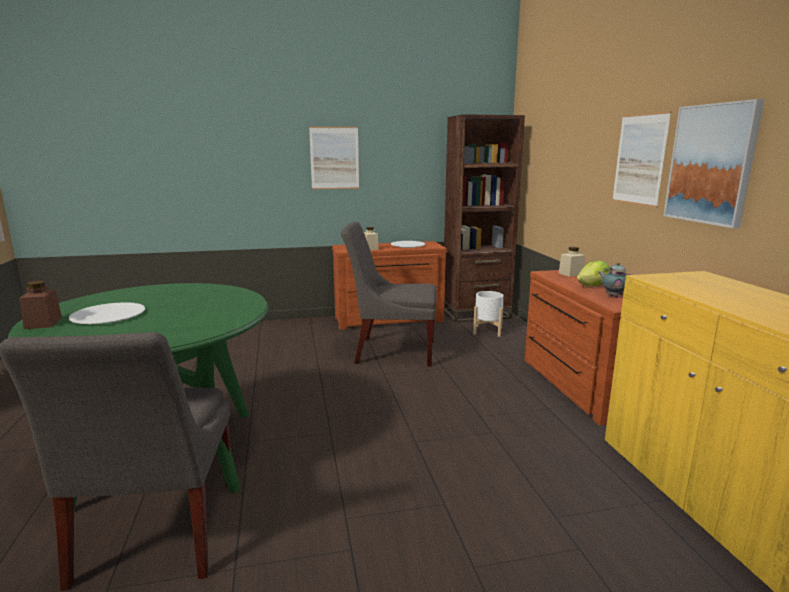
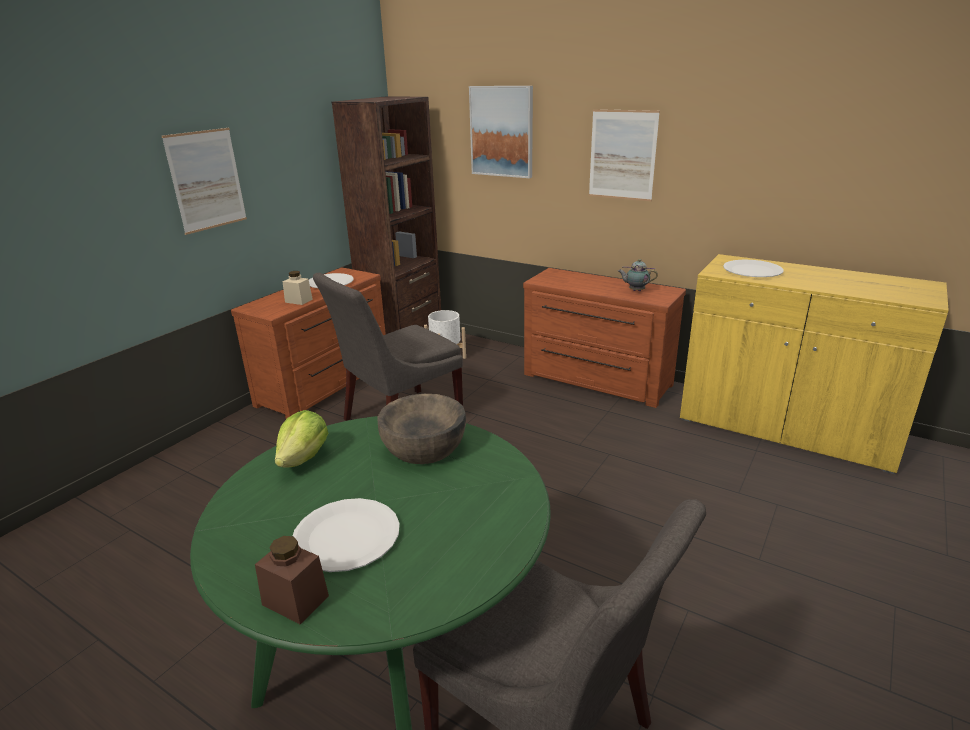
camera: 45 degrees left, 10 degrees up
(223, 303) = (424, 446): none -> brown bowl
(571, 274) = (559, 275): beige jar -> none
(593, 286) = (602, 284): lettuce -> lettuce (304, 458)
(698, 285) = (752, 270): none -> white plate
(711, 164) = (712, 162): picture -> picture (502, 131)

